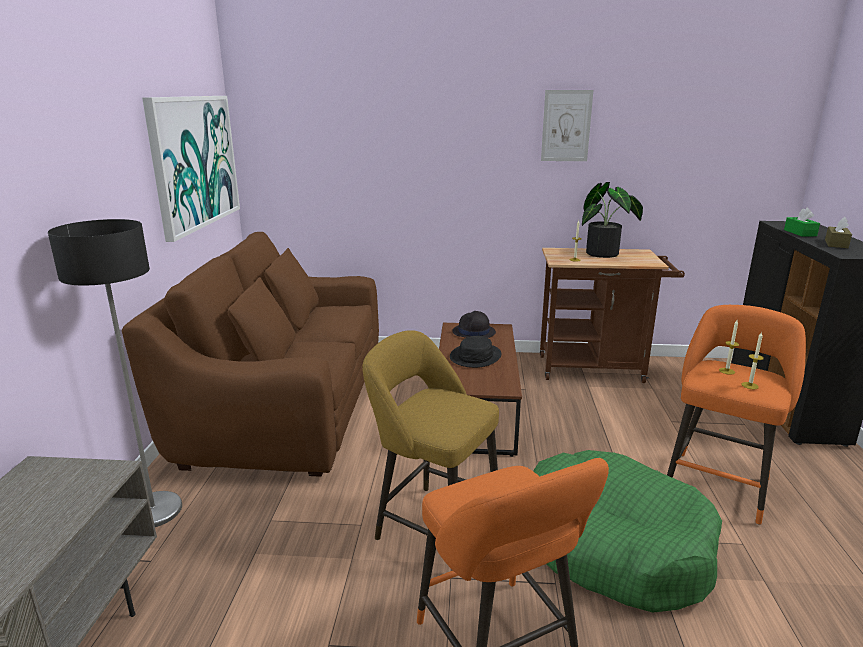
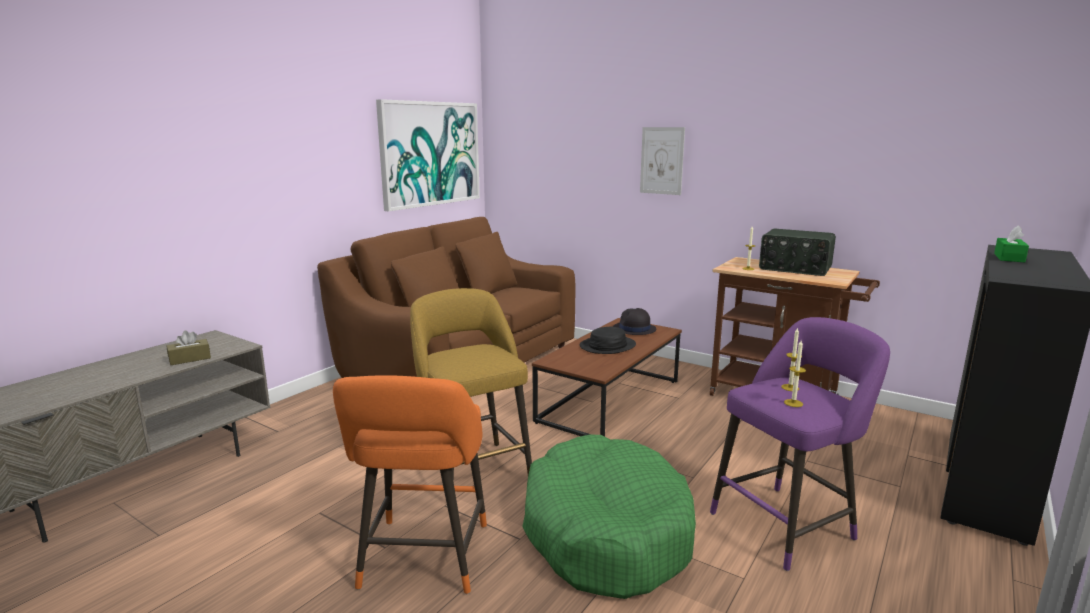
camera: 30 degrees right, 5 degrees down
(153, 510) = (309, 405): floor lamp -> none
(566, 126) = (766, 129): picture -> picture (662, 160)
(606, 254) = (795, 268): potted plant -> radio
(717, 483) = (787, 524): orange stool -> purple stool
(836, 244) = (1029, 270): brown tissue box -> brown tissue box (190, 359)

